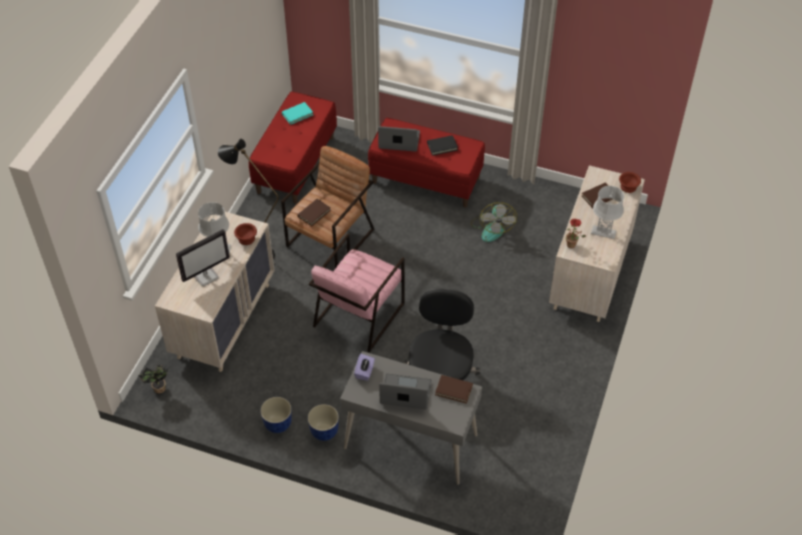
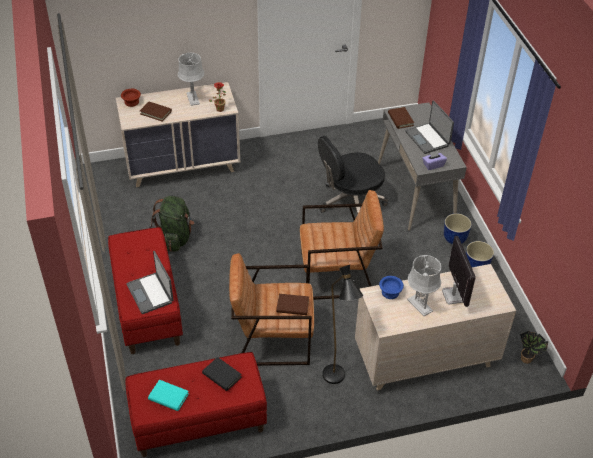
camera: 125 degrees left, 5 degrees down
(206, 276) = (453, 295): monitor -> monitor turned 60 degrees clockwise
(246, 238) = (389, 293): brown bowl -> blue bowl
(358, 314) = (337, 274): pink armchair -> brown armchair
(442, 146) = (136, 260): black book -> black book (222, 375)
(492, 228) = (175, 238): fan -> green backpack

